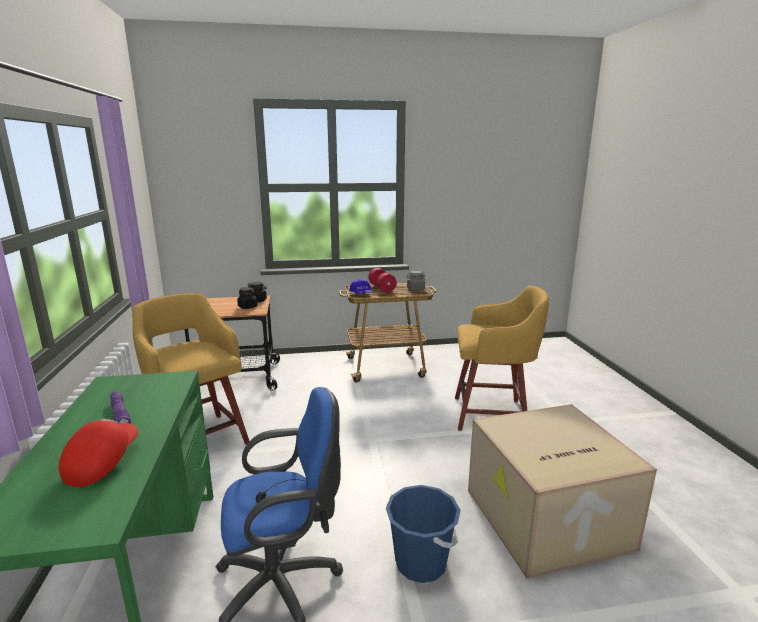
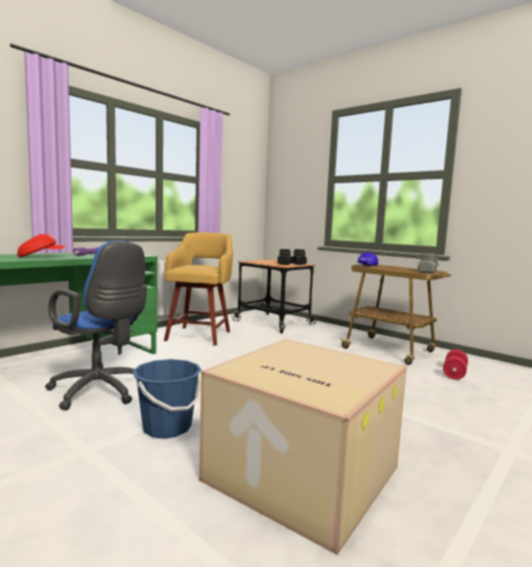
camera: 50 degrees right, 10 degrees down
(382, 288) = (395, 267): red dumbbell -> red dumbbell (454, 373)
(492, 415) = (421, 406): yellow stool -> none

